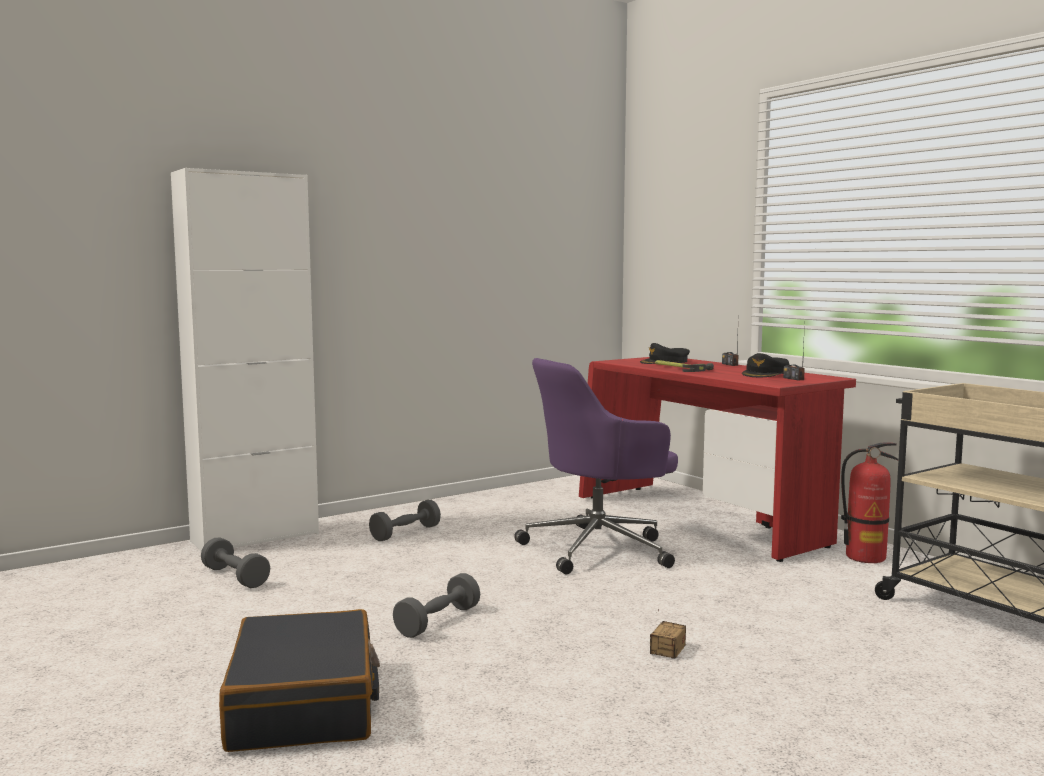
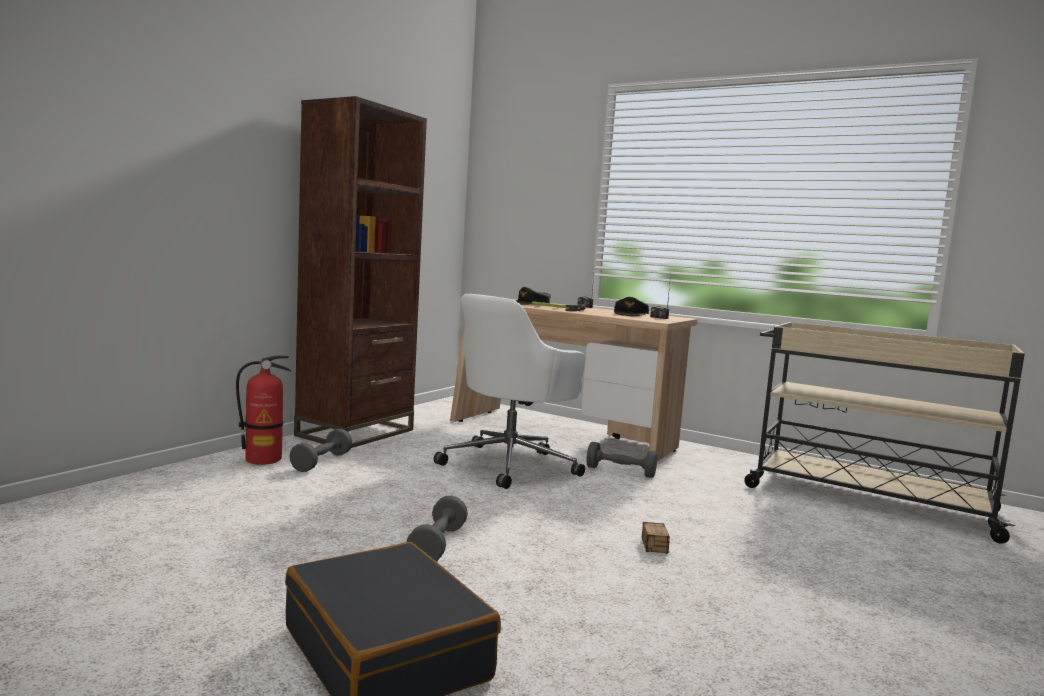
camera: 25 degrees left, 0 degrees up
(235, 577) = (175, 522): grey dumbbell -> grey dumbbell (620, 472)
(255, 537) = (159, 477): white cabinet -> none
(467, 505) = (356, 433): none -> brown bookcase
(599, 549) = (511, 464): purple office chair -> white office chair
(701, 520) = (563, 435): red desk -> beige desk
(865, 557) = (705, 457): fire extinguisher -> fire extinguisher (263, 459)

